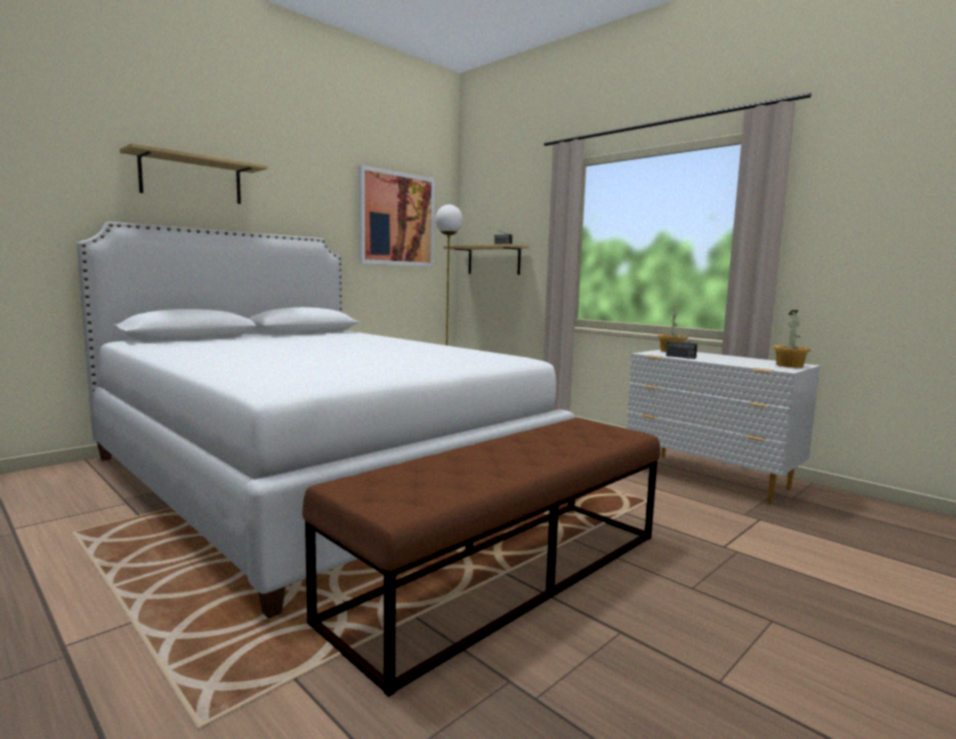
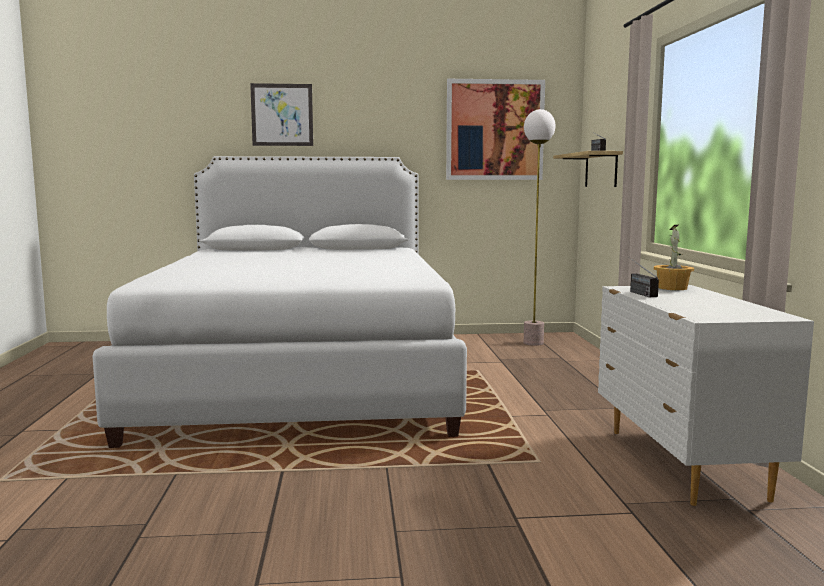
camera: 40 degrees right, 0 degrees up
(191, 179) = (282, 115): shelf -> picture
(507, 574) = (281, 472): brown bench -> none
(789, 366) = (747, 316): potted plant -> none

